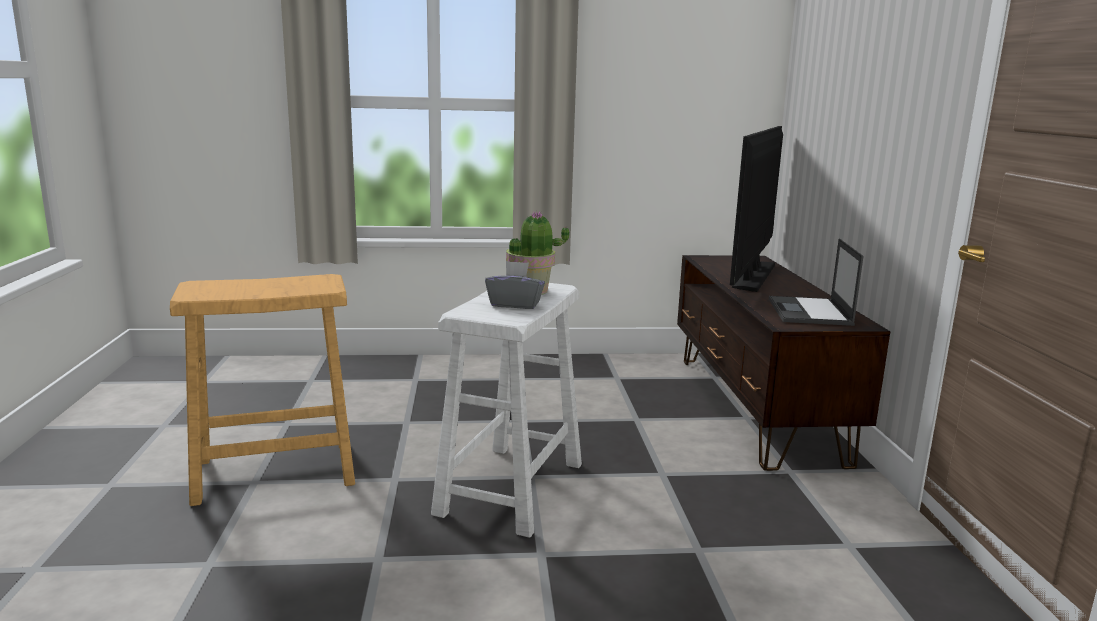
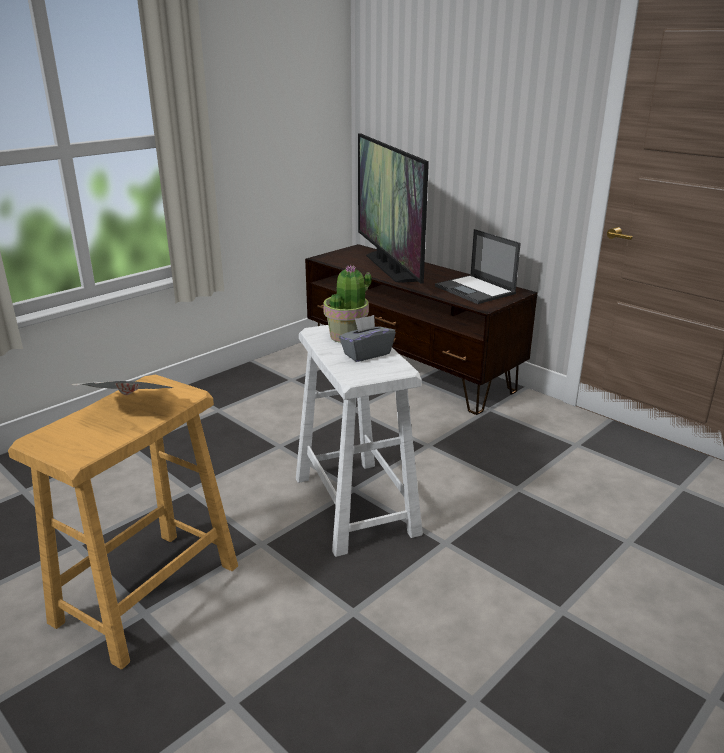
camera: 40 degrees left, 10 degrees up
(279, 285) = (132, 408): none -> newspaper

